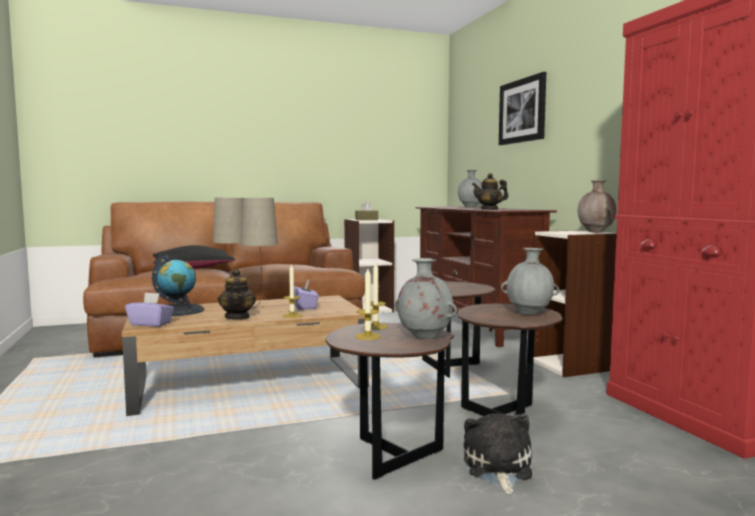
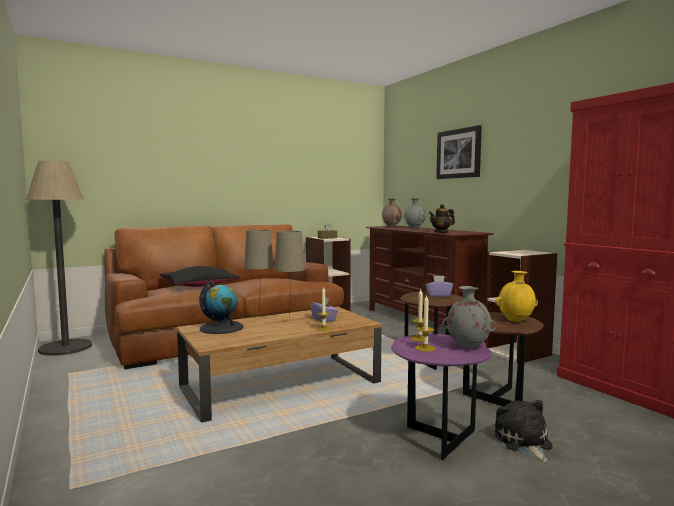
camera: 10 degrees left, 0 degrees up
(54, 333) = (65, 347): none -> floor lamp
(150, 324) = (214, 342): purple tissue box -> purple tissue box (438, 295)
(237, 317) = (281, 332): teapot -> none
(388, 454) = (438, 438): brown side table -> purple side table
(529, 313) = (516, 320): grey vase -> yellow vase
(596, 232) = (534, 252): brown vase -> brown vase (391, 226)

